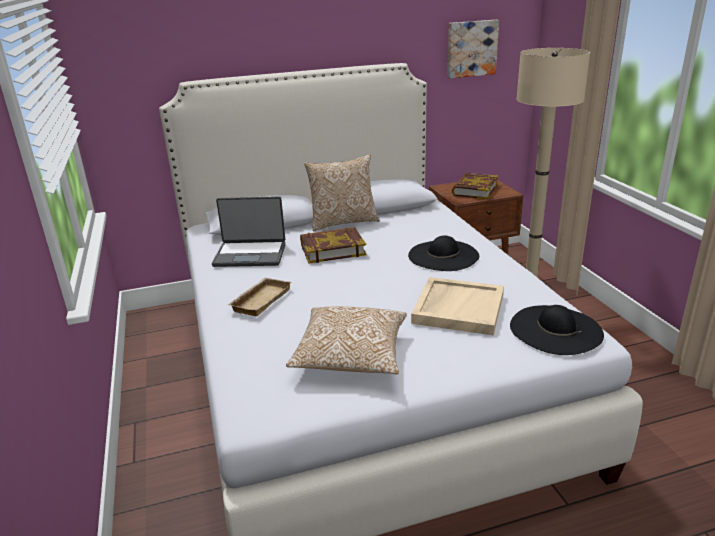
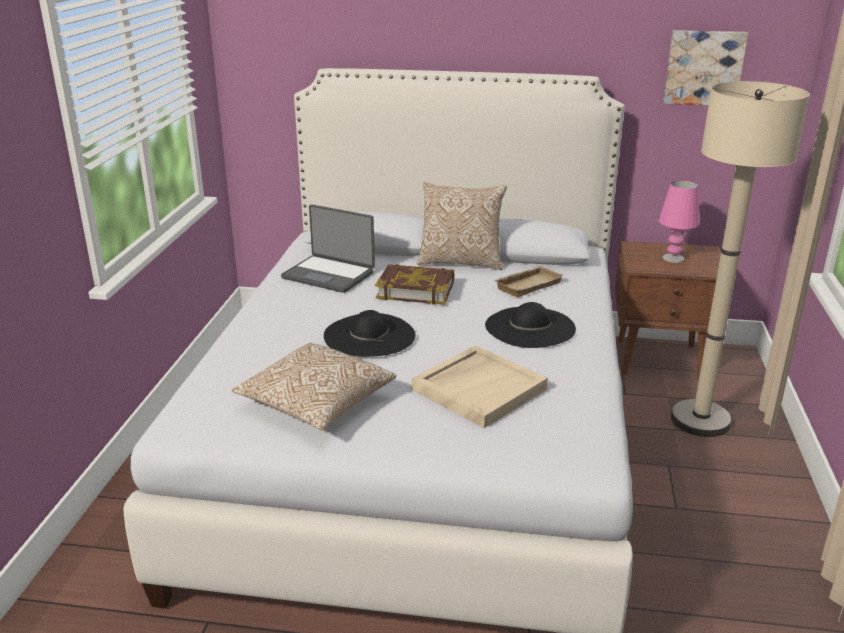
camera: 25 degrees right, 0 degrees up
(260, 300) = (291, 323): beige tray -> beige tray (527, 285)
(474, 190) = (673, 258): book -> pink table lamp
(555, 329) = (562, 444): black hat -> black hat (369, 335)

